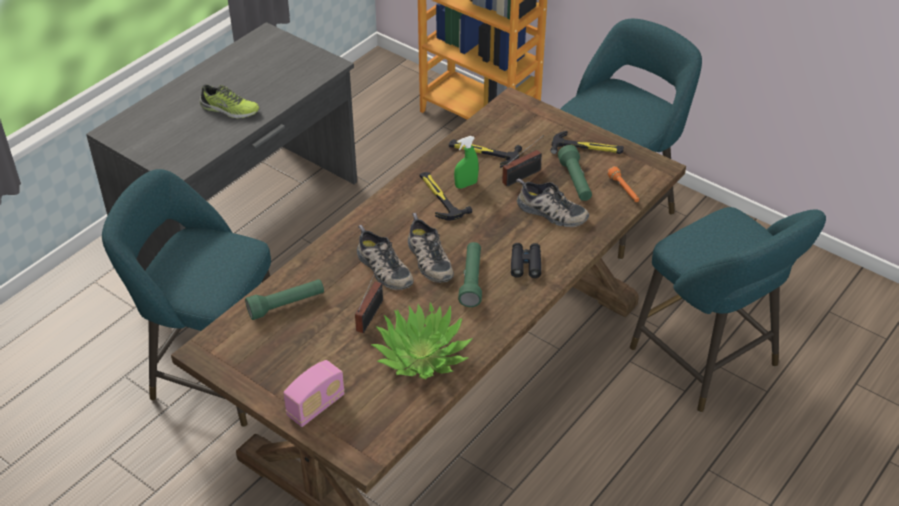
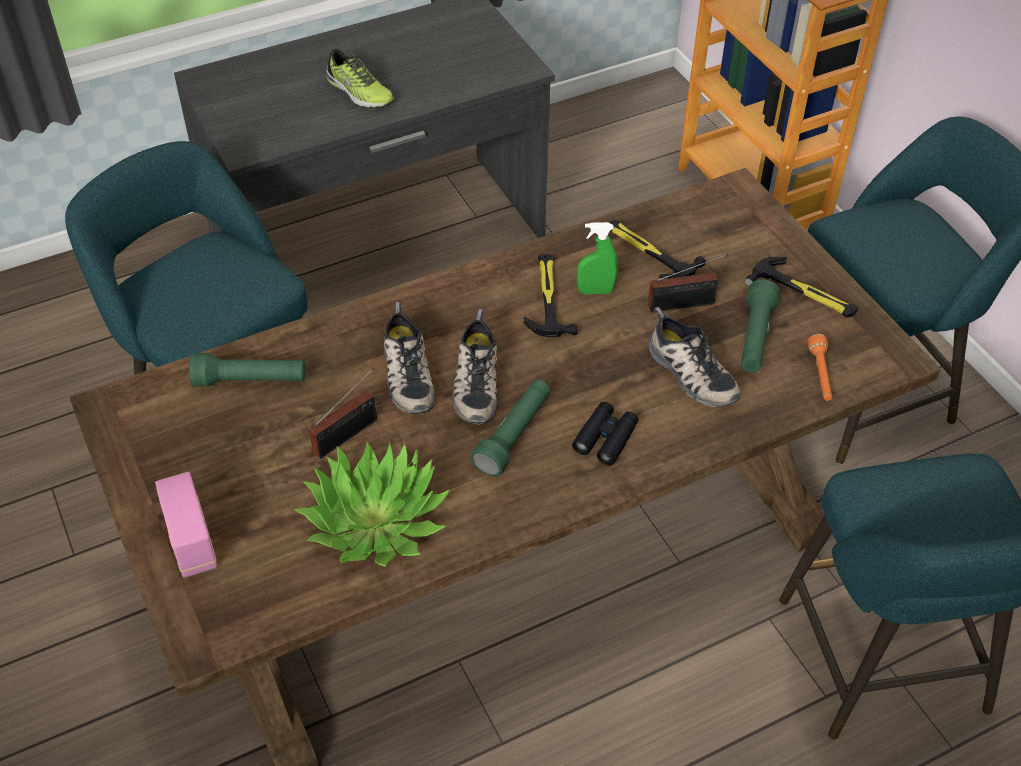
camera: 25 degrees right, 5 degrees up
(316, 406) = (191, 541): radio -> radio turned 90 degrees clockwise

